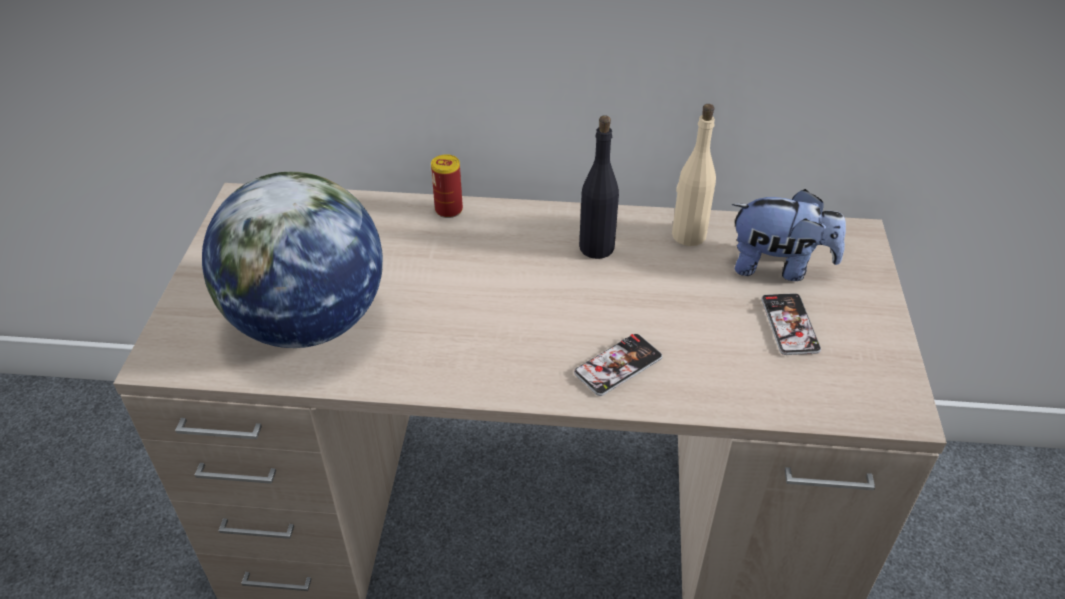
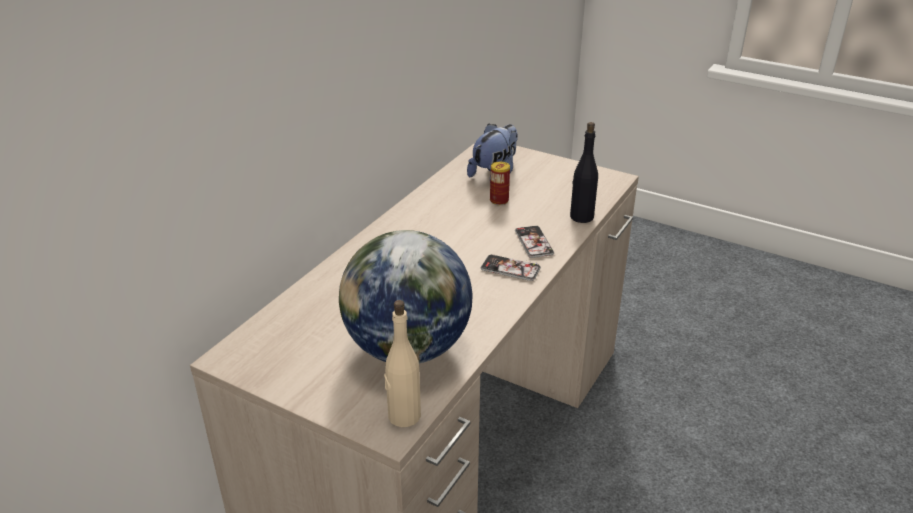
camera: 65 degrees left, 10 degrees down
(449, 210) = (340, 264): can -> can (499, 201)
(597, 247) = (430, 221): black bottle -> black bottle (581, 217)
(688, 235) = (445, 190): beige bottle -> beige bottle (403, 416)
(789, 325) = (539, 185): phone -> phone (510, 269)

